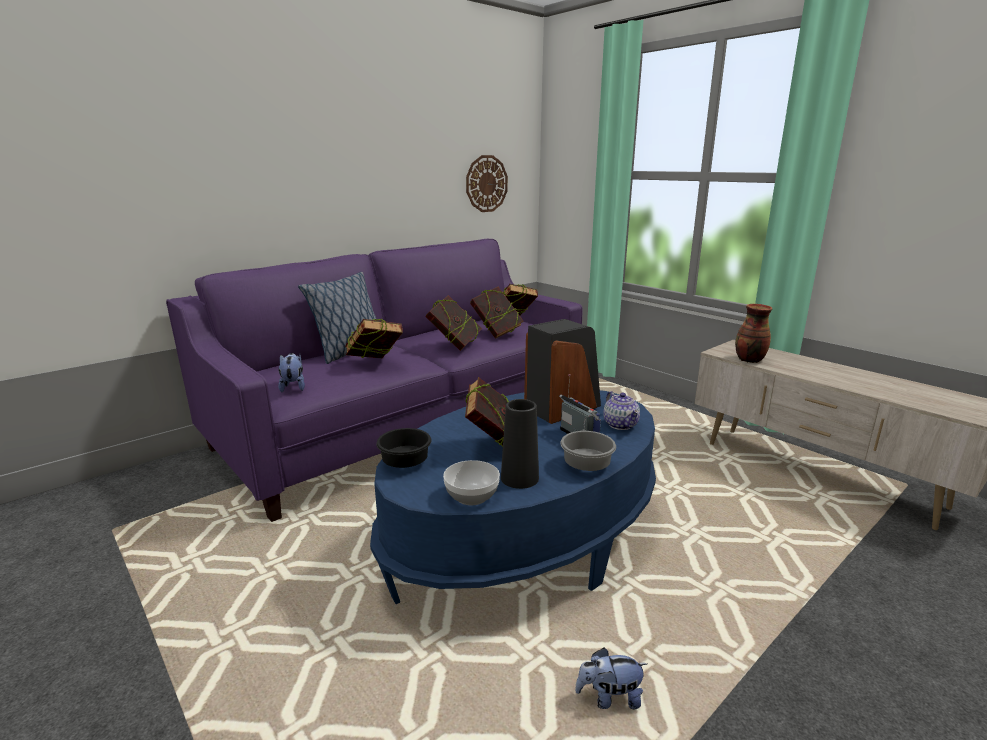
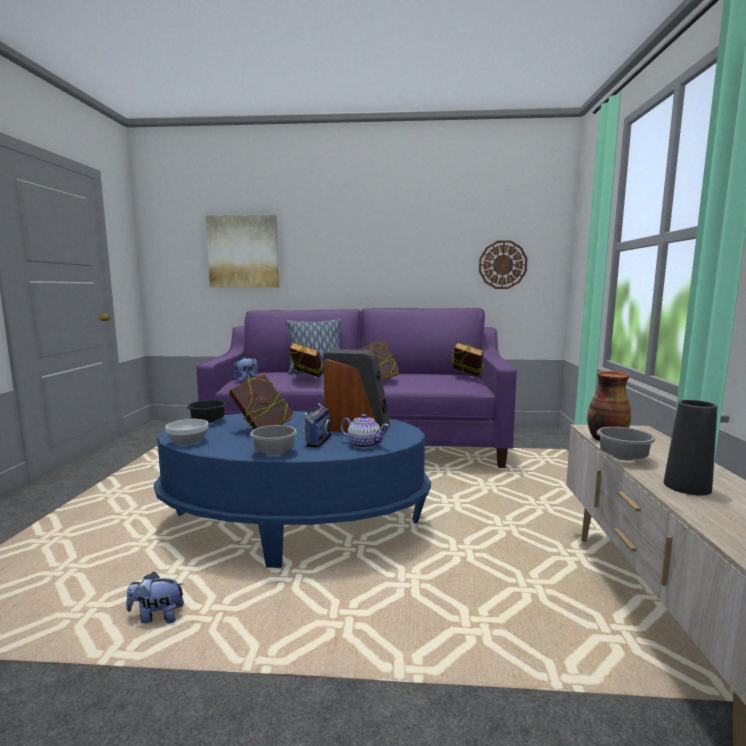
camera: 45 degrees right, 10 degrees down
(141, 169) = (243, 252): none -> picture
(496, 334) = (426, 380): book -> none
(519, 478) = (228, 444): black vase -> black vase (687, 486)
(609, 698) = (157, 616): plush toy -> plush toy turned 45 degrees counterclockwise
(620, 424) = (364, 444): teapot -> teapot turned 90 degrees counterclockwise
(792, 372) = (624, 458): none -> grey bowl

